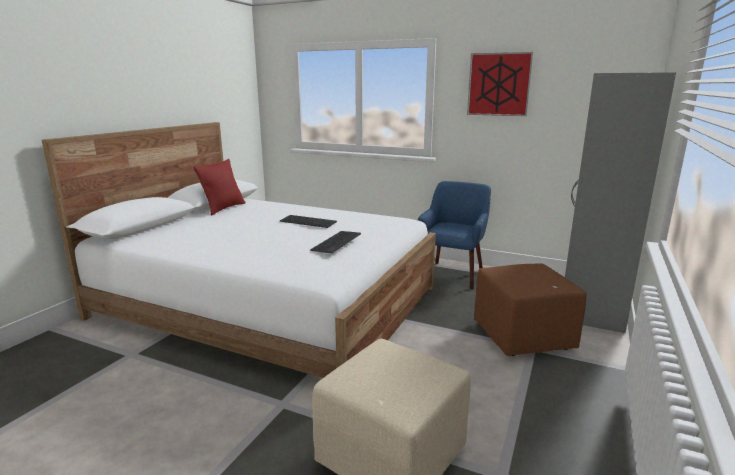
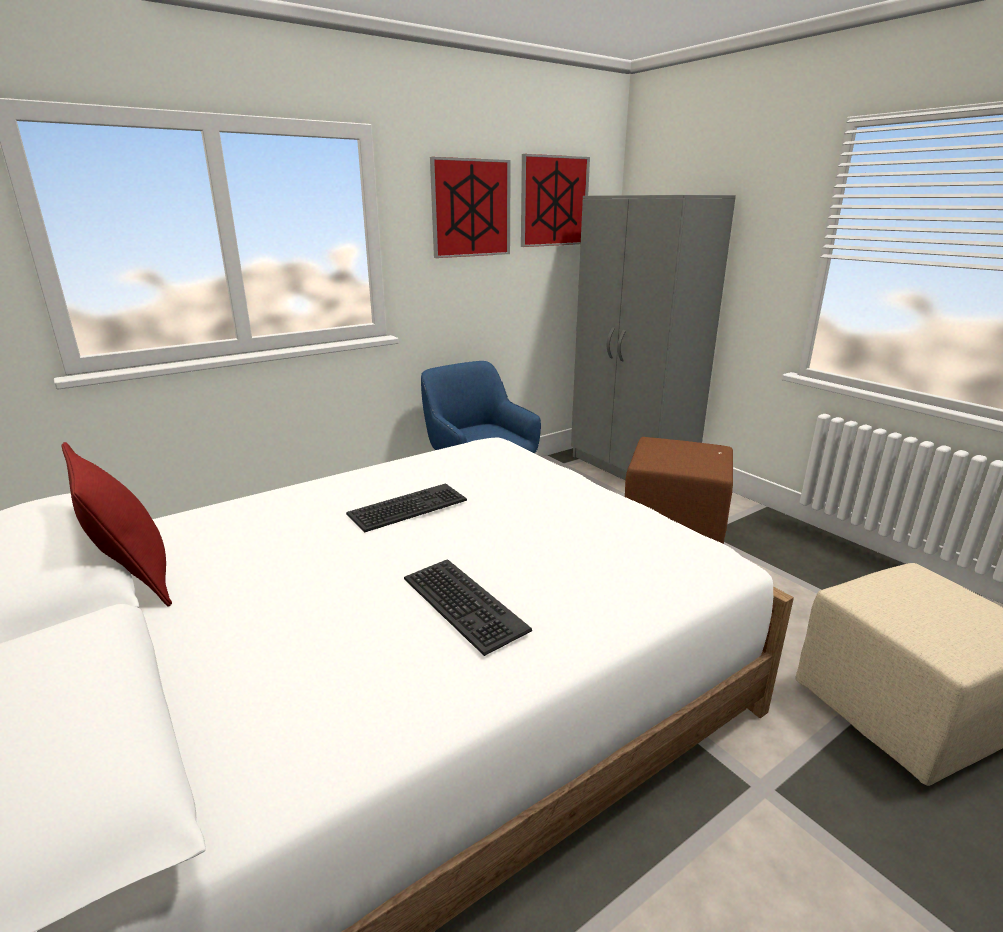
camera: 60 degrees left, 5 degrees up
(336, 242) = (579, 509): keyboard -> keyboard (462, 604)
(576, 80) = (554, 201): none -> picture

